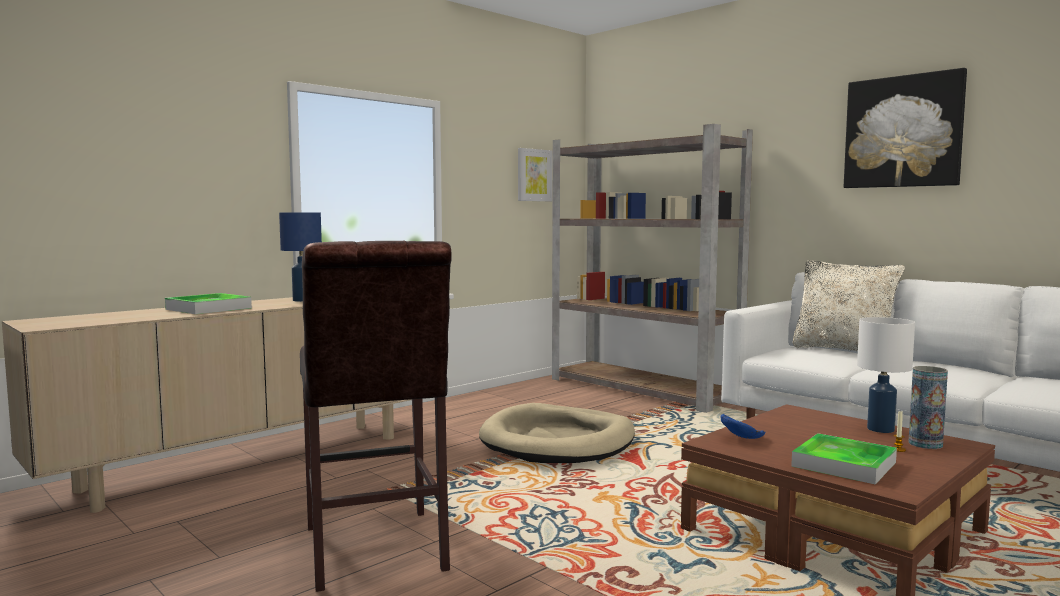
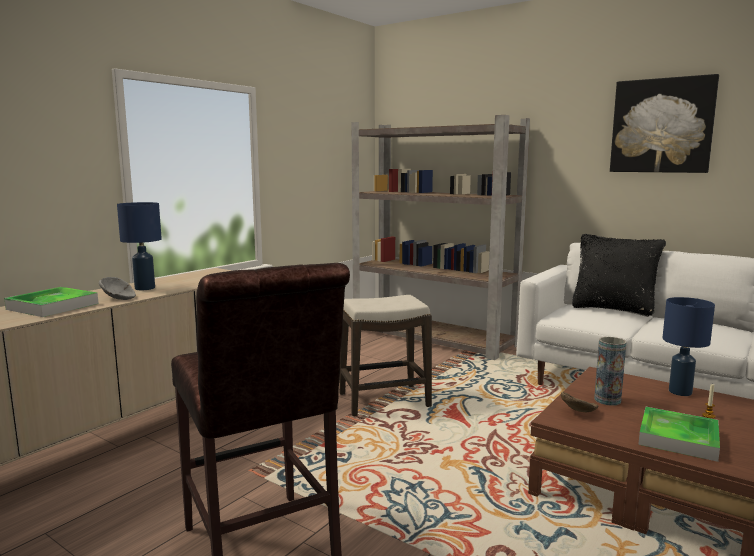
camera: 10 degrees left, 5 degrees up
(272, 305) = (118, 298): none -> grey bowl
(534, 175) = (335, 153): picture -> none
(558, 441) = (384, 400): beige dog bed -> stool
(744, 438) = (580, 412): blue bowl -> brown bowl
(843, 351) = (613, 310): beige pillow -> black pillow
(881, 429) = (681, 392): white table lamp -> blue table lamp
(925, 444) = (724, 407): vase -> vase (607, 400)

